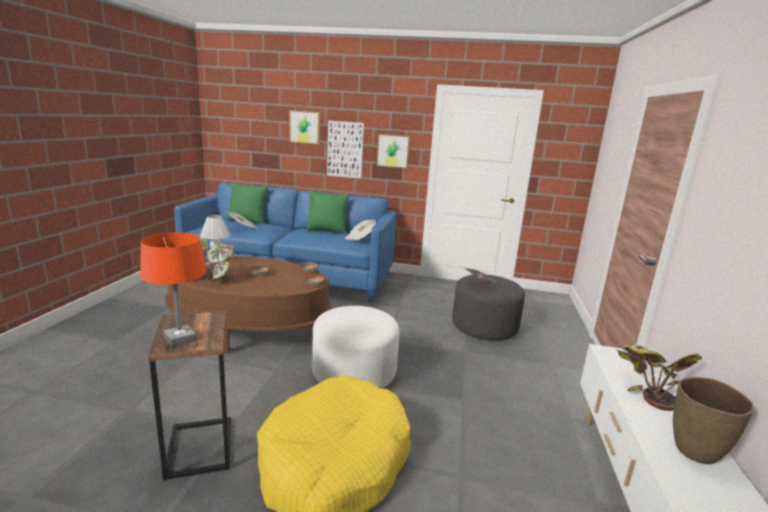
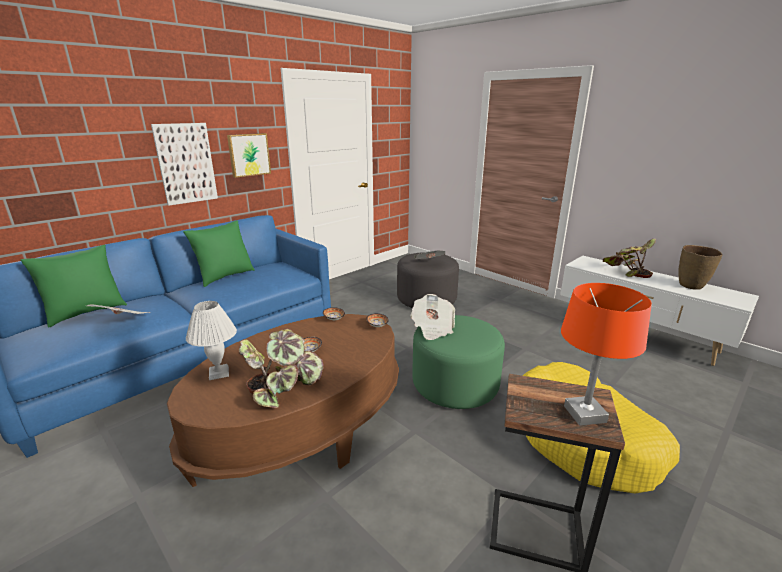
camera: 55 degrees left, 5 degrees up
(305, 127) = (112, 138): picture -> none
(354, 373) = (454, 384): white ottoman -> green ottoman
(360, 238) = (281, 268): newspaper -> newspaper (432, 328)

